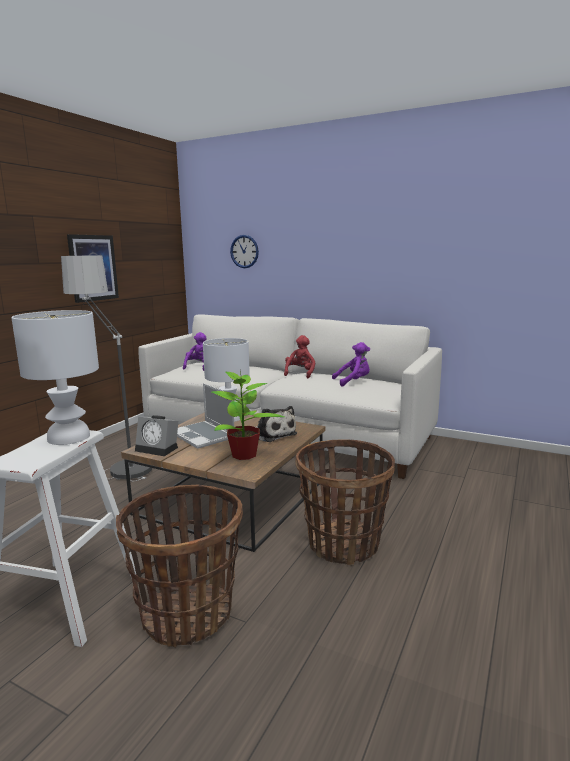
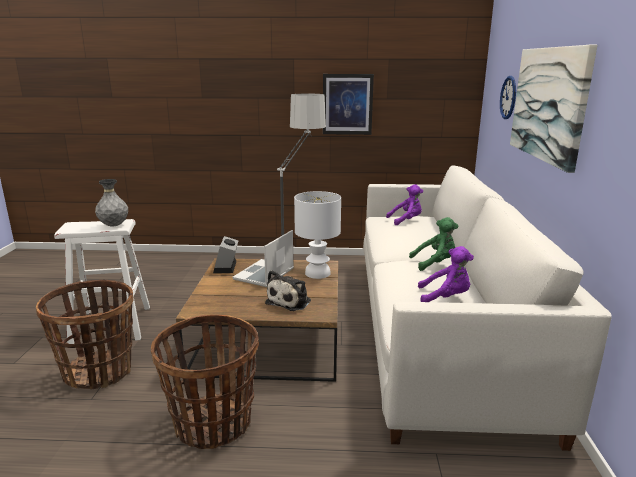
camera: 65 degrees right, 5 degrees up
(70, 437) = (114, 225): white table lamp -> grey vase
(244, 455) = (230, 301): potted plant -> none
(300, 373) = (435, 263): red plush toy -> green plush toy
(316, 249) = (549, 104): none -> picture
(353, 382) = (445, 298): purple plush toy -> purple plush toy turned 45 degrees counterclockwise

